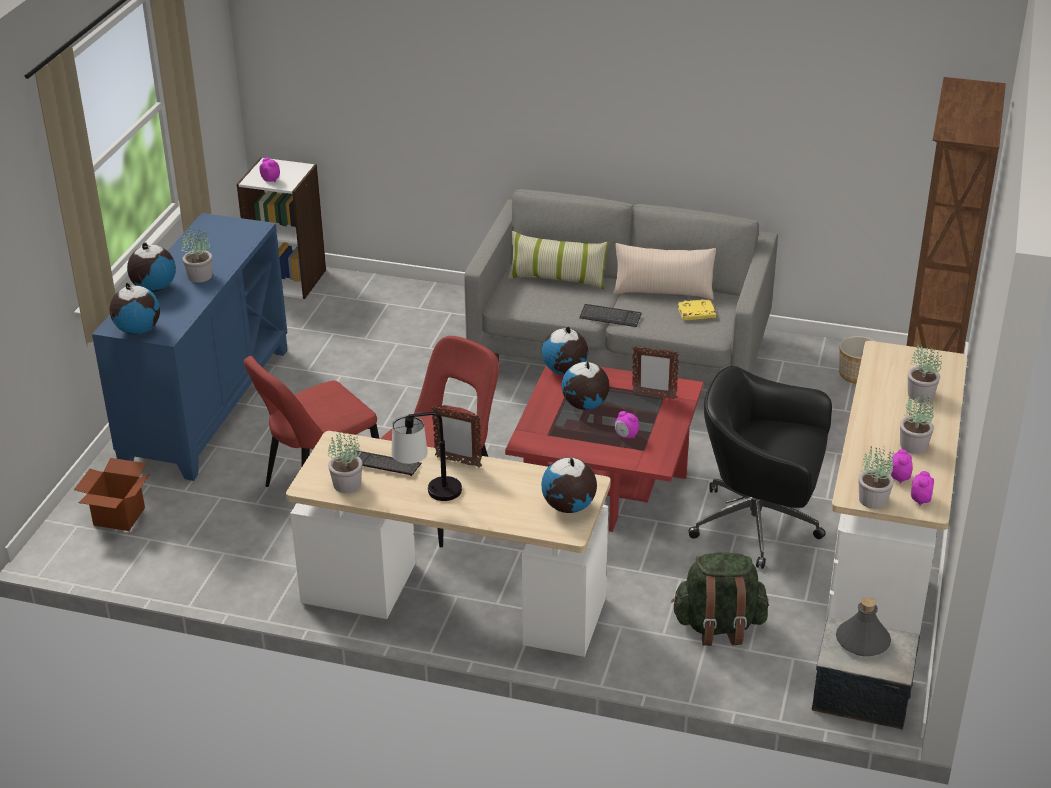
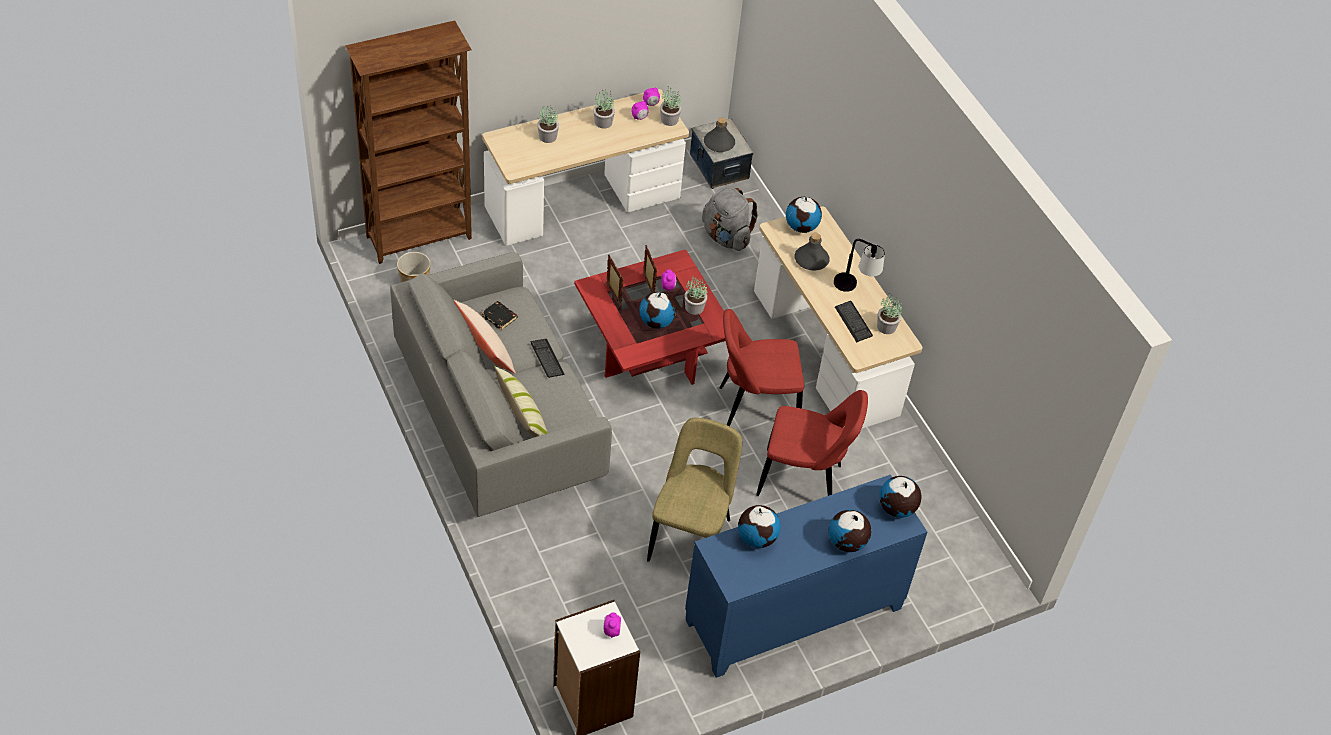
camera: 135 degrees left, 15 degrees up
(119, 516) = (936, 566): cardboard box -> none
(200, 276) = (805, 528): potted plant -> potted plant (694, 307)
(357, 392) = (691, 536): none -> beige chair
(458, 462) = (816, 292): picture frame -> picture frame (648, 286)
(509, 485) = (811, 260): none -> grey bottle
(565, 371) = (629, 352): globe -> globe (757, 538)
(696, 313) = (500, 317): yellow book -> black book
(719, 626) = (726, 237): green backpack -> grey backpack
(759, 525) = (624, 259): black office chair -> none

